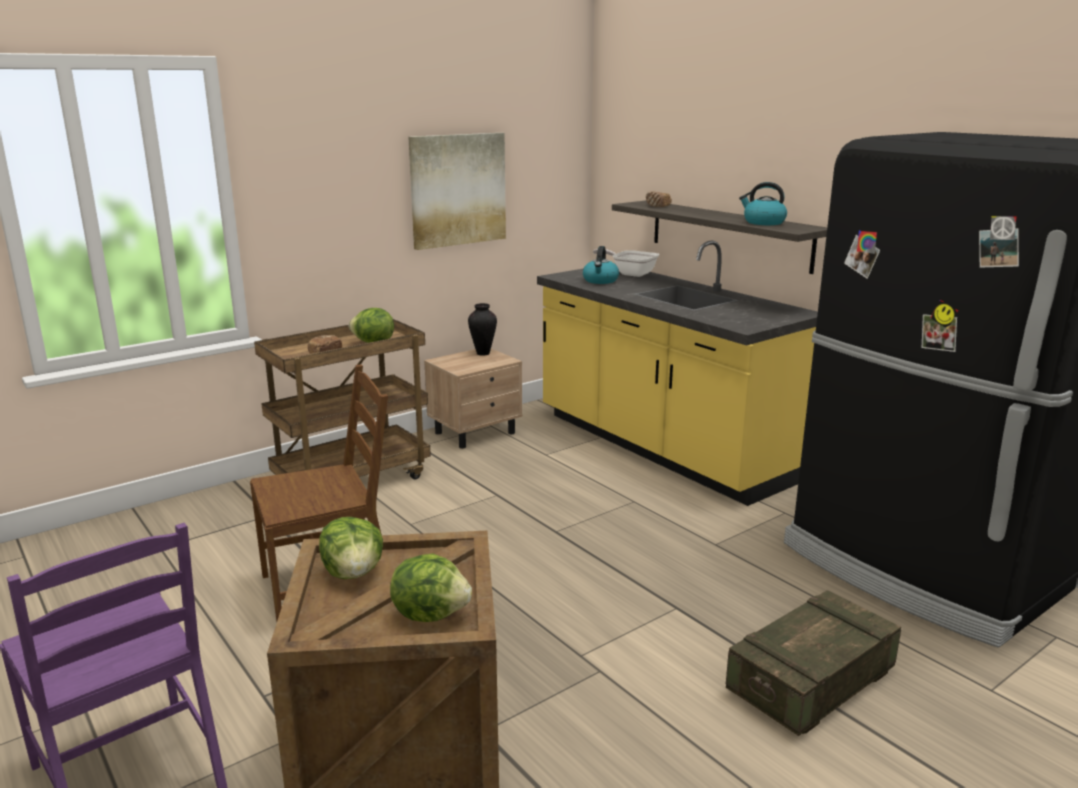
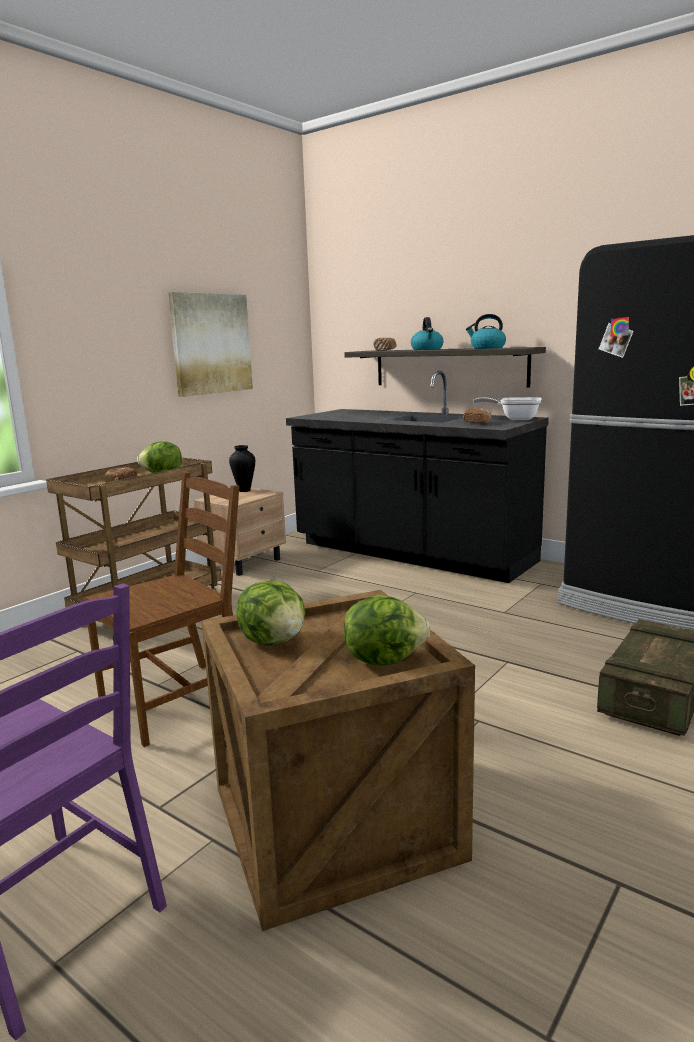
camera: 15 degrees left, 5 degrees down
(600, 281) = (344, 416): kettle -> kettle (427, 349)
(630, 273) = (363, 412): frying pan -> frying pan (515, 419)
(661, 447) = (411, 554): yellow counter -> black counter
(731, 316) = (477, 423): none -> bread

